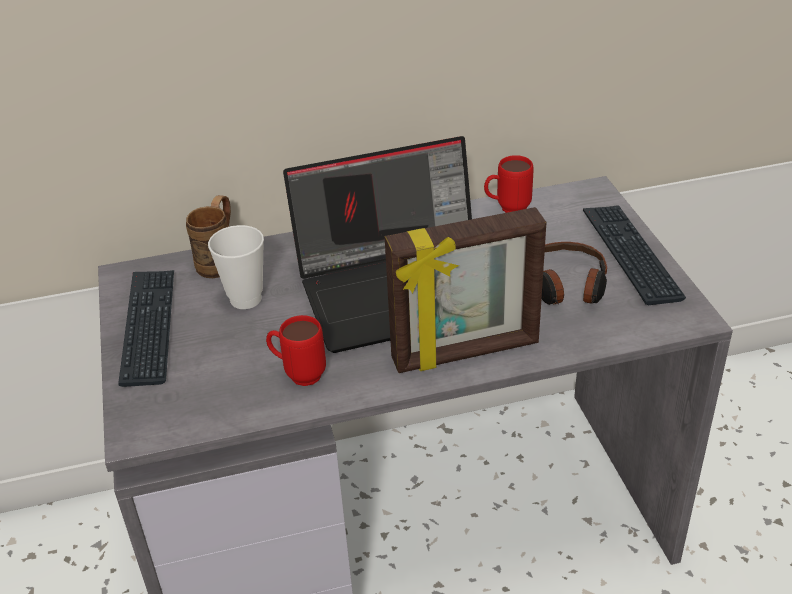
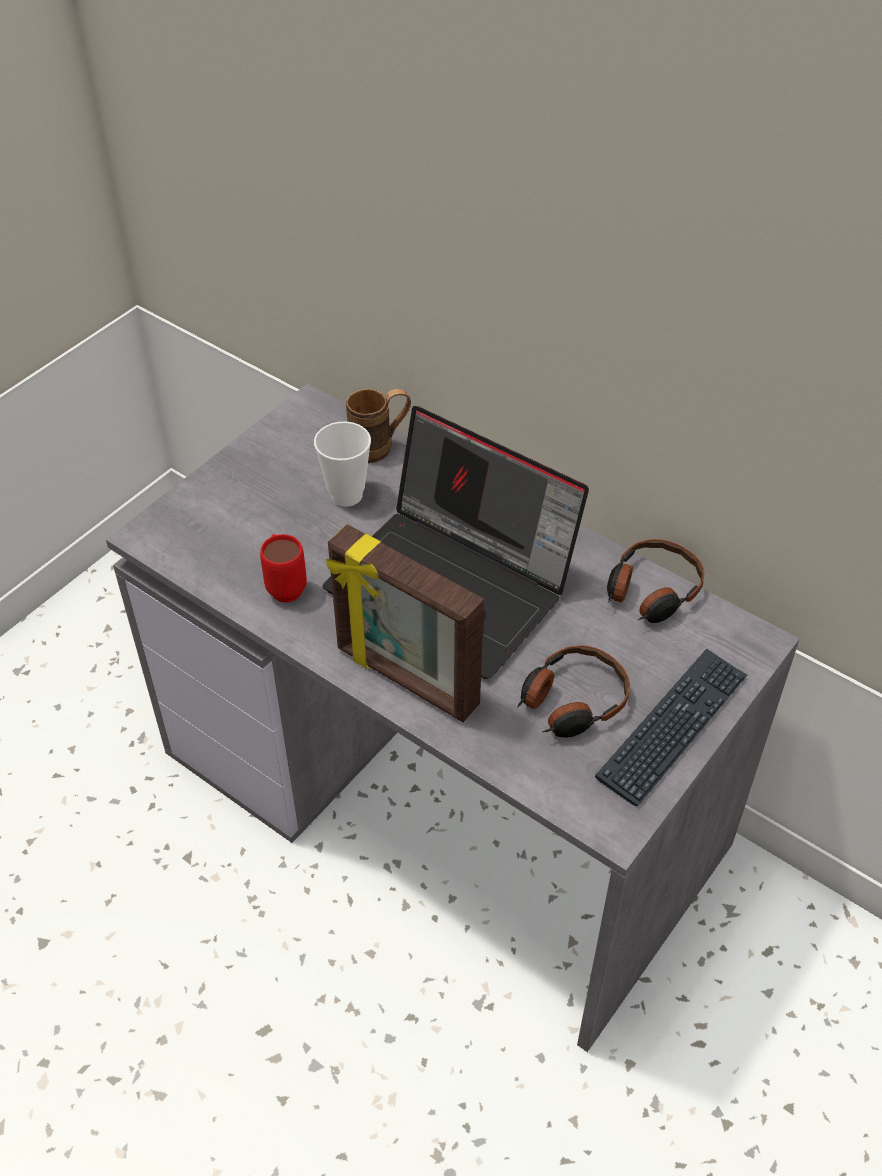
camera: 50 degrees right, 10 degrees up
(149, 327) = (262, 462): keyboard -> none
(507, 209) = (651, 591): red mug -> headphones

